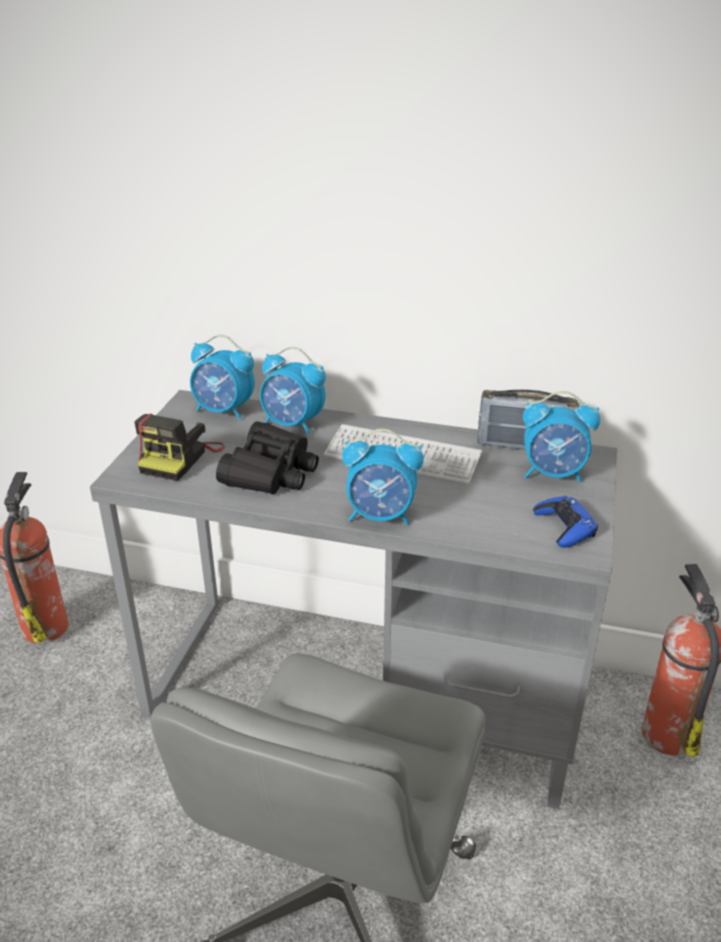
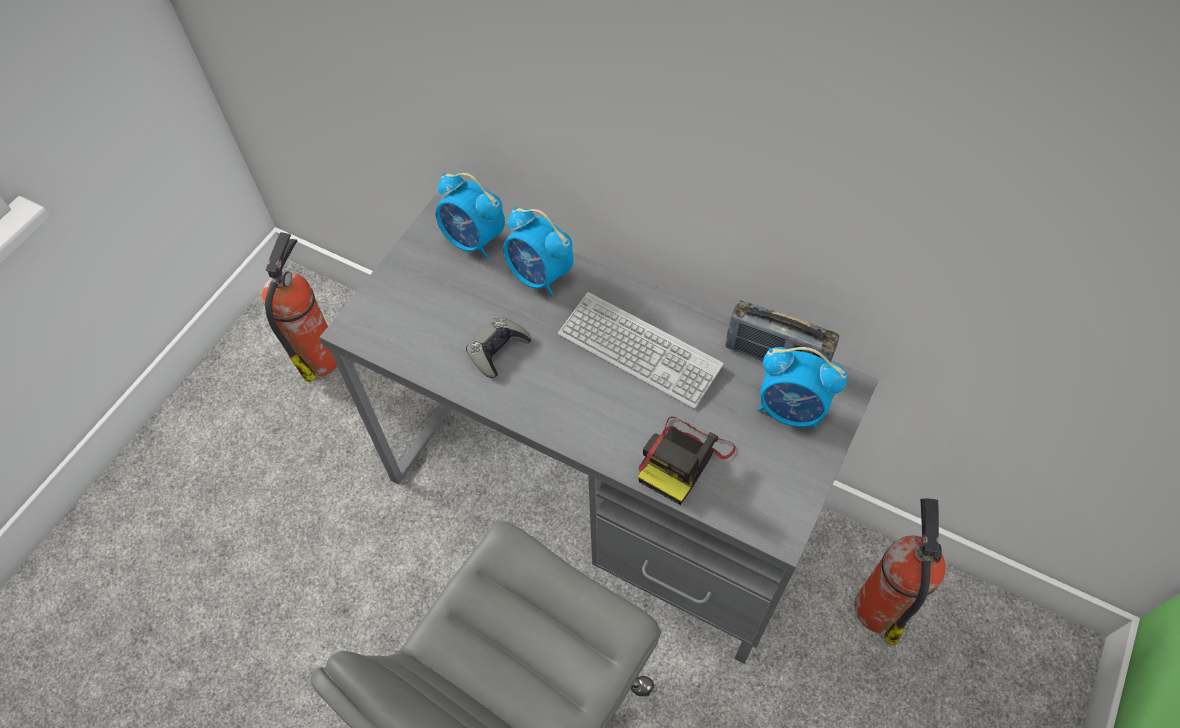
camera: 15 degrees right, 25 degrees up
(180, 458) = (413, 310): camera -> camera (683, 459)
(270, 472) = (498, 350): black binoculars -> grey game controller
(381, 516) = (590, 439): alarm clock -> none
(564, 527) = (771, 494): blue game controller -> none

